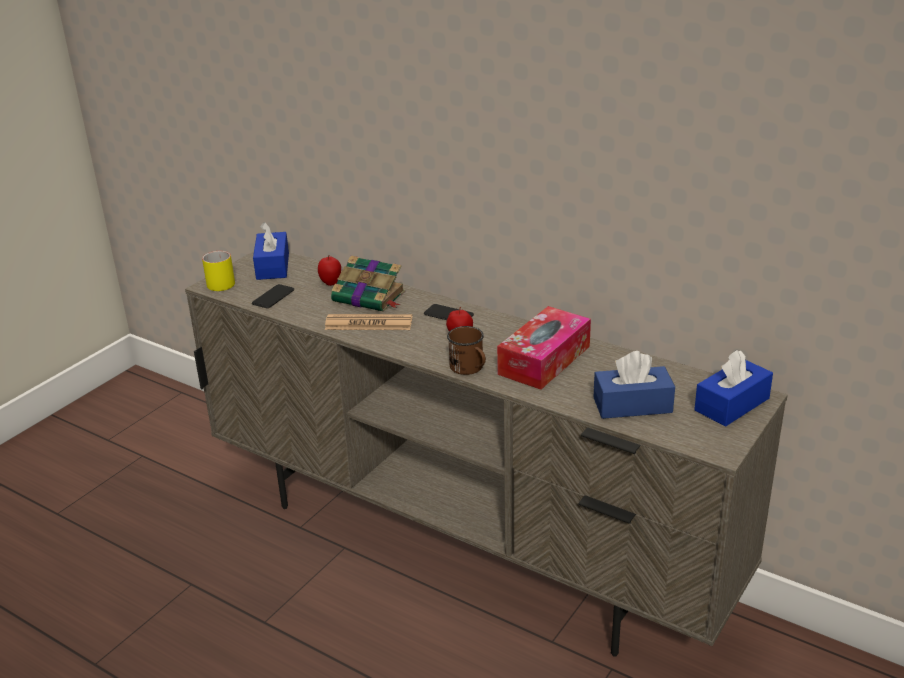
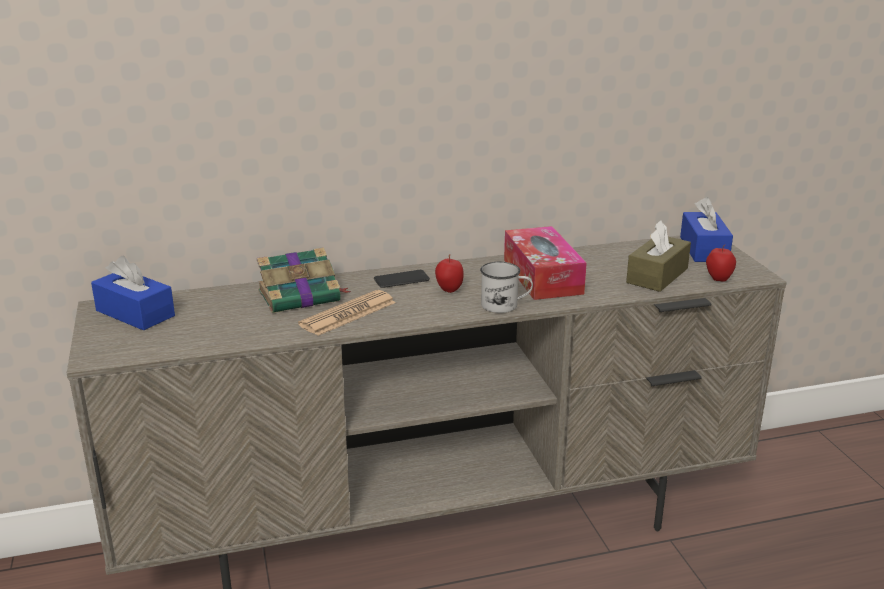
camera: 50 degrees left, 5 degrees down
(218, 282) = (101, 350): yellow mug -> none
(273, 297) = (199, 335): phone -> none
(331, 283) = (235, 301): apple -> apple (718, 279)
(469, 368) = (505, 305): brown mug -> white mug
(632, 405) = (657, 275): blue tissue box -> brown tissue box

